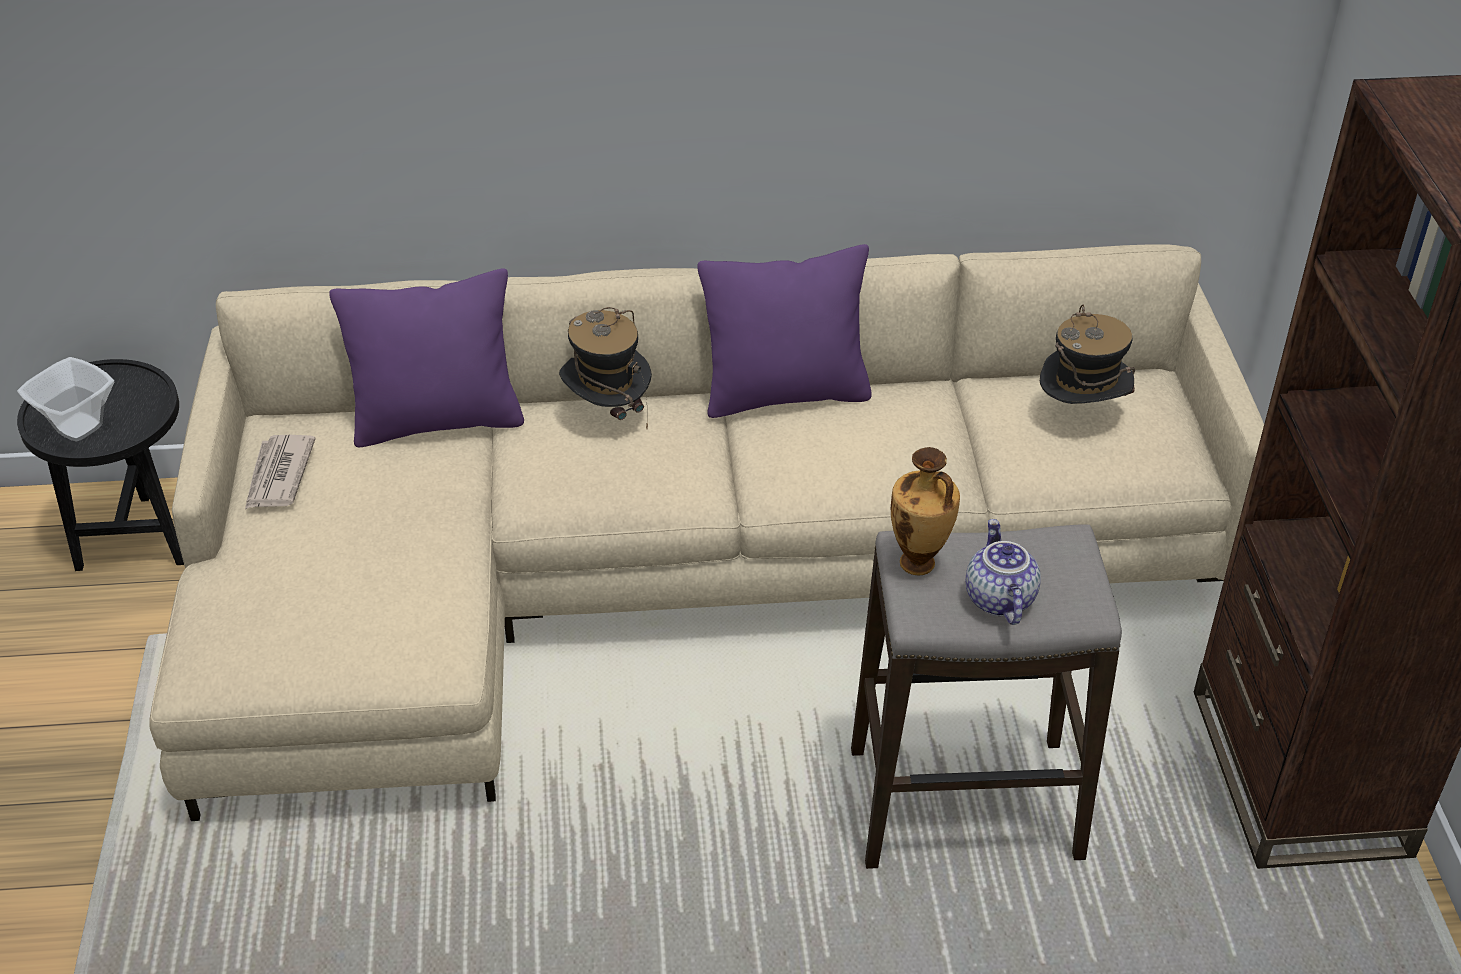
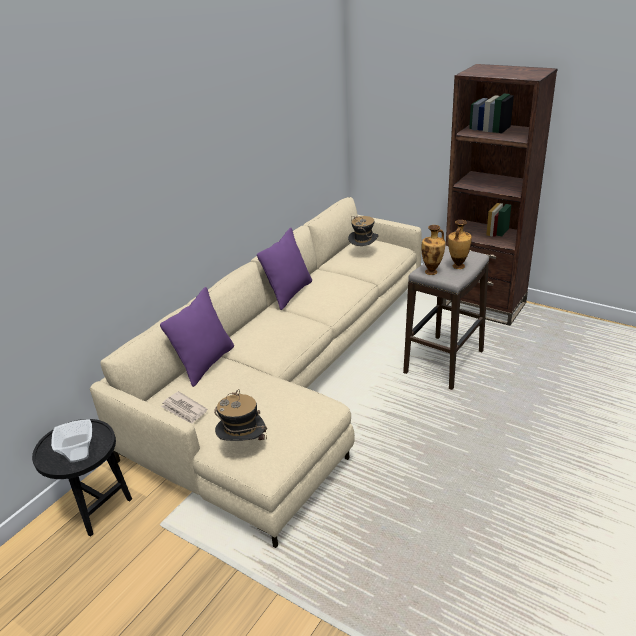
camera: 50 degrees left, 10 degrees down
(607, 414) = (254, 326): hat -> hat (243, 446)
(997, 599) = (458, 266): teapot -> vase

